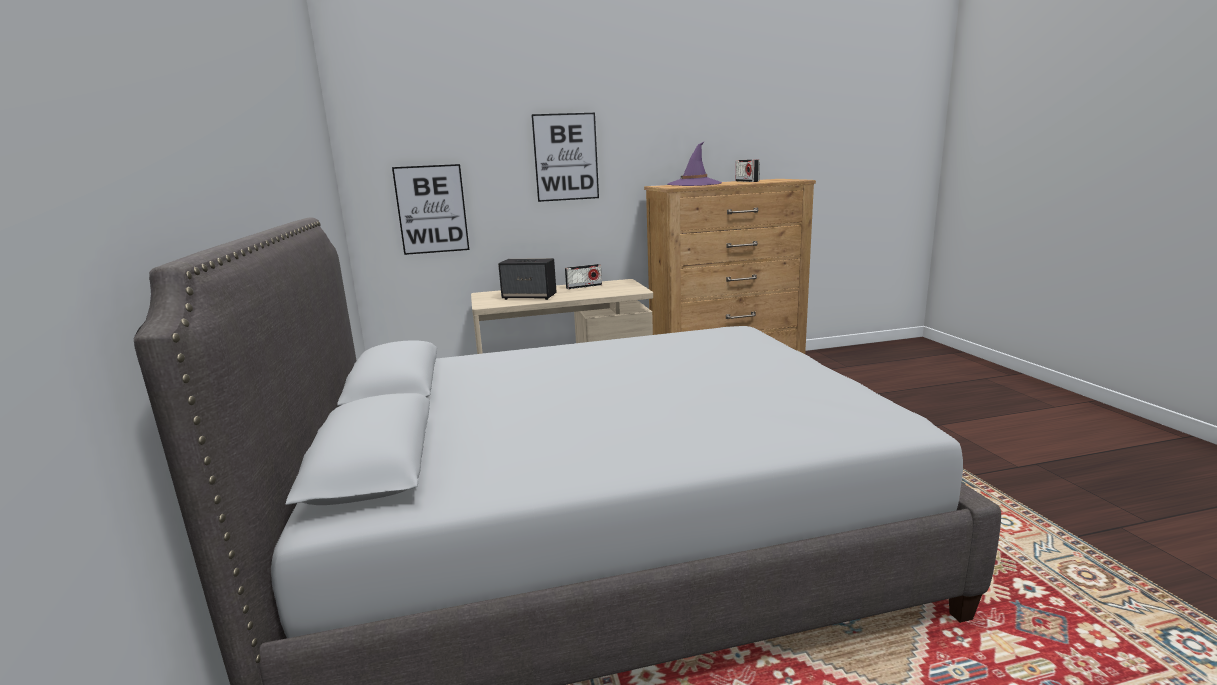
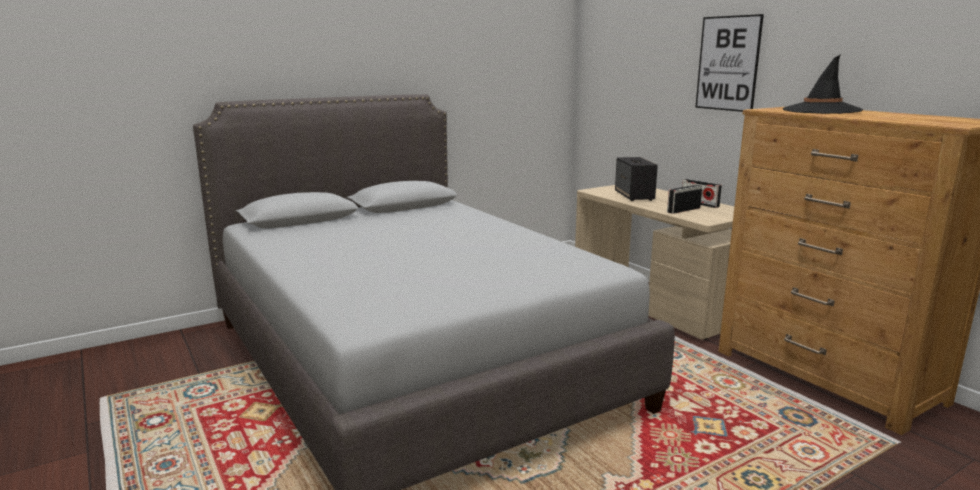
camera: 70 degrees right, 0 degrees up
(431, 209) = (621, 102): picture -> none
(694, 184) = (821, 110): purple hat -> black hat
(747, 181) = (905, 117): radio -> radio (683, 210)

